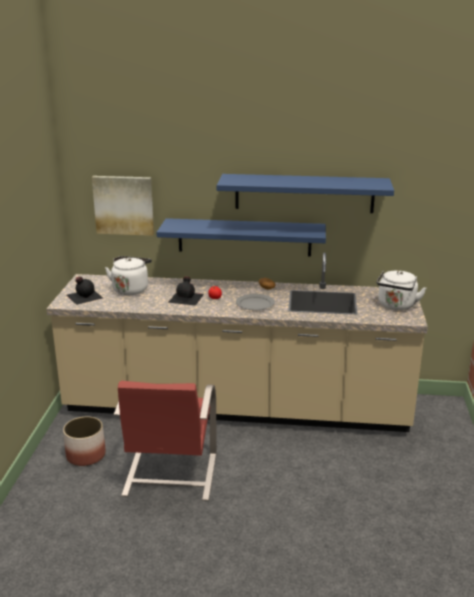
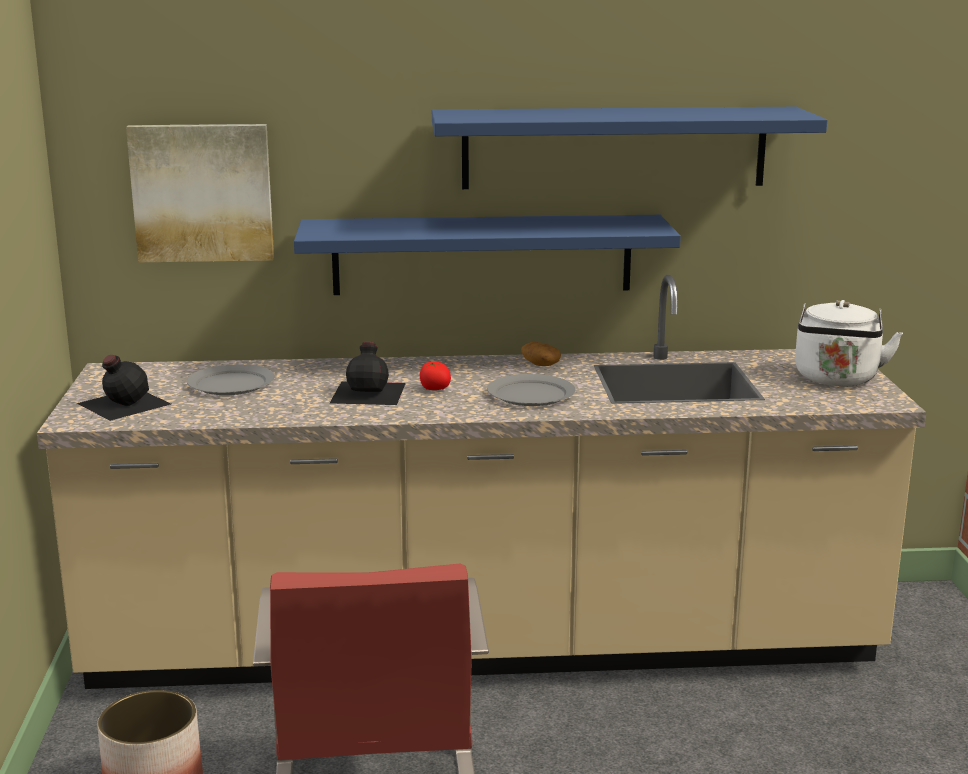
camera: 10 degrees left, 5 degrees down
(131, 289) = (231, 384): white kettle -> grey plate

